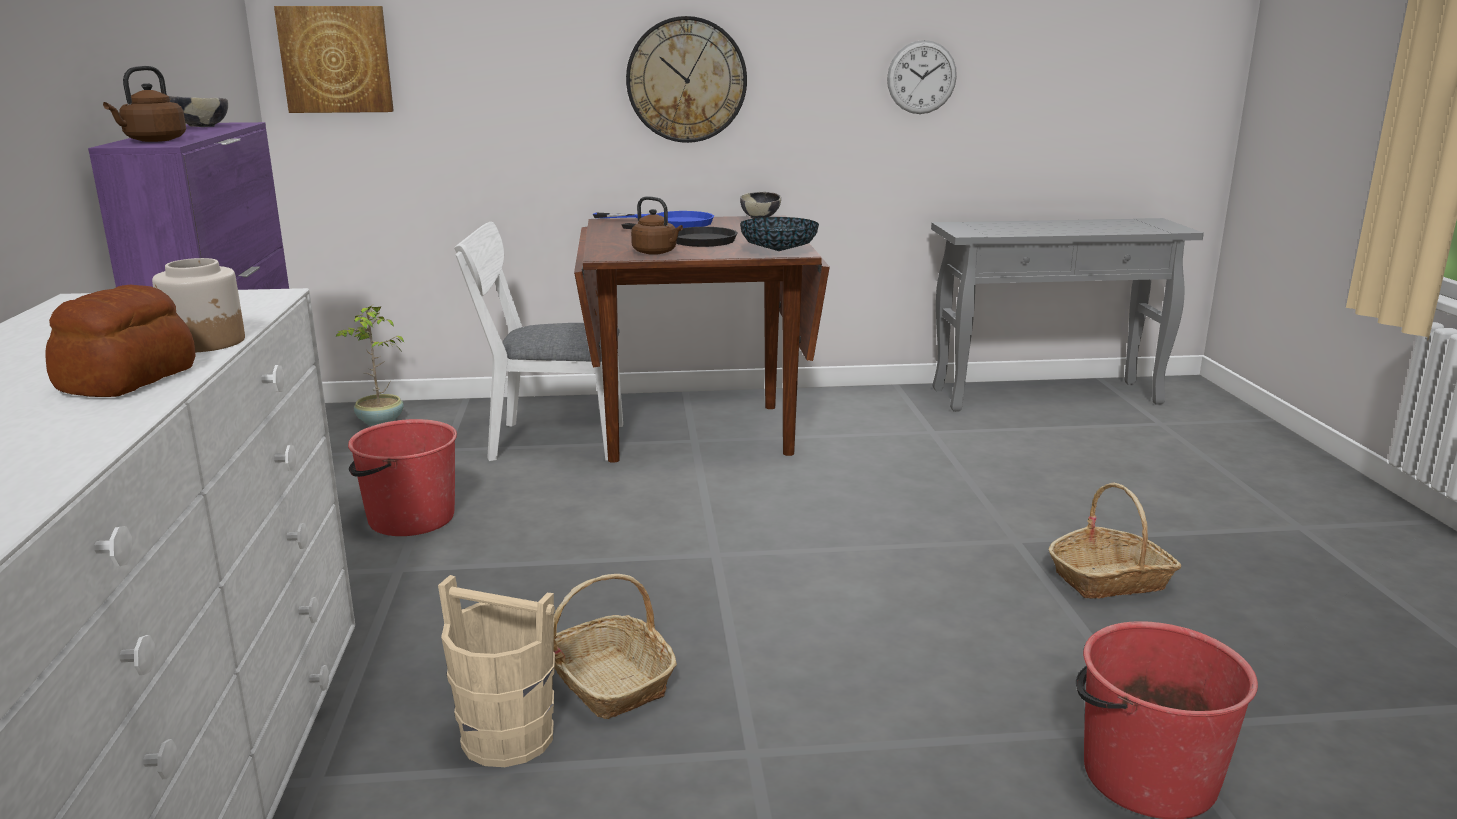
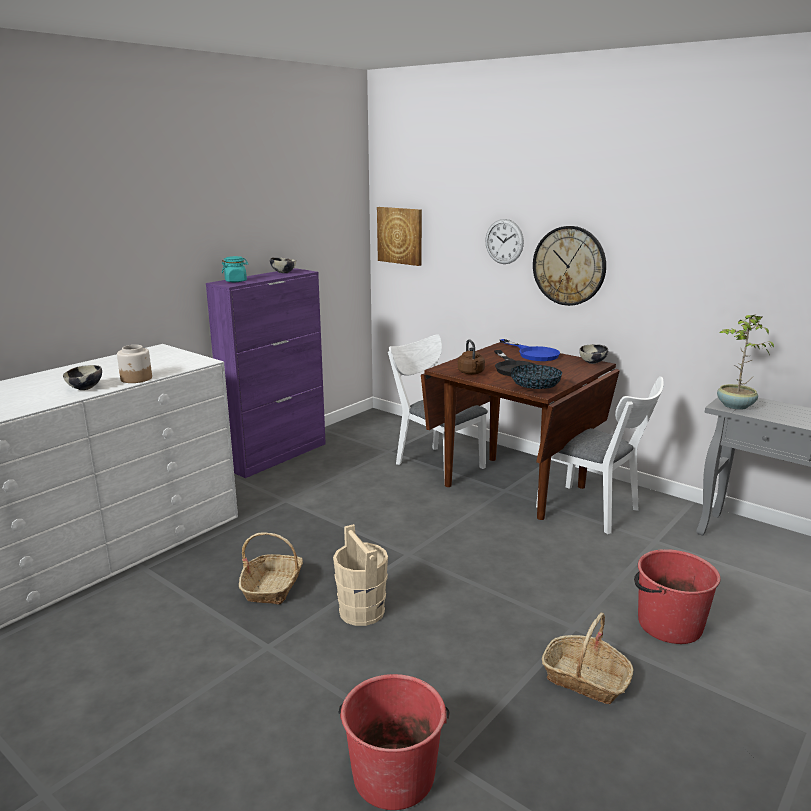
camera: 45 degrees right, 0 degrees up
(130, 380) = (85, 388): bread -> bowl
(153, 140) = (236, 281): brown kettle -> turquoise jar
(380, 422) = (385, 427): potted plant -> potted plant (734, 406)
(410, 518) = (324, 479): red bucket -> red bucket (668, 624)
(507, 737) = (210, 587): beige bucket -> beige bucket (361, 611)
(827, 426) = (594, 511): none -> white chair
(921, 77) = (732, 282): wall clock -> wall clock (504, 241)

